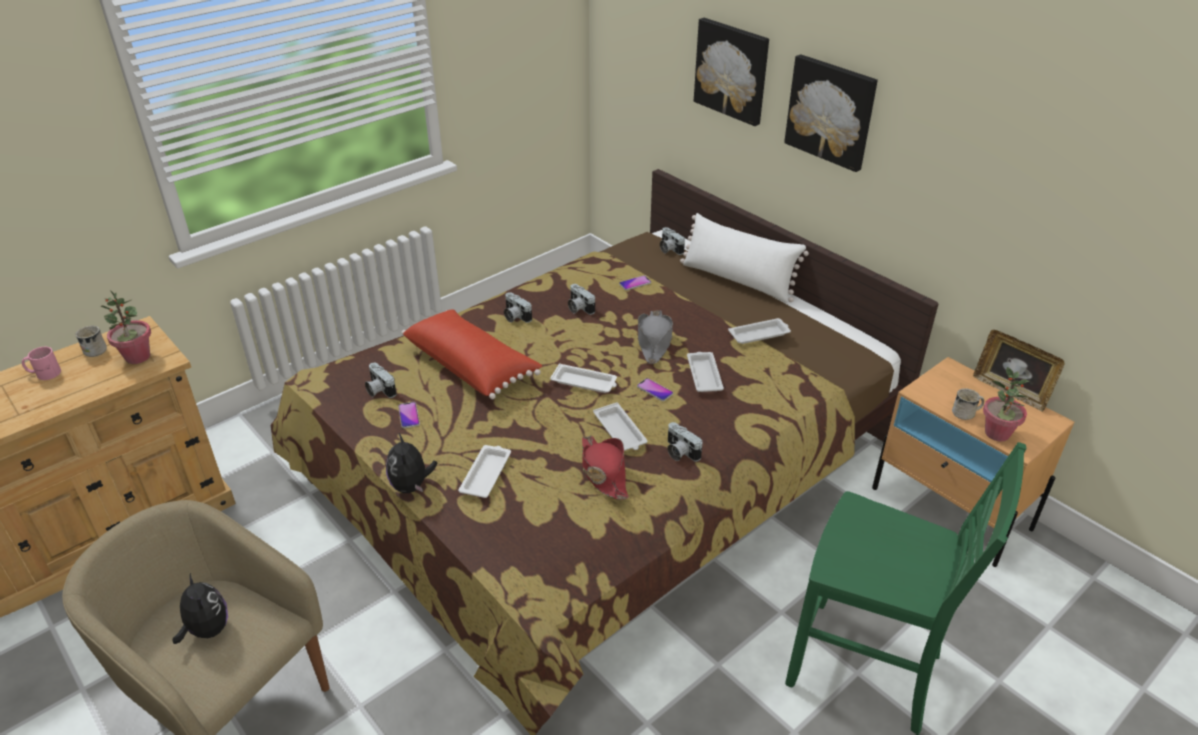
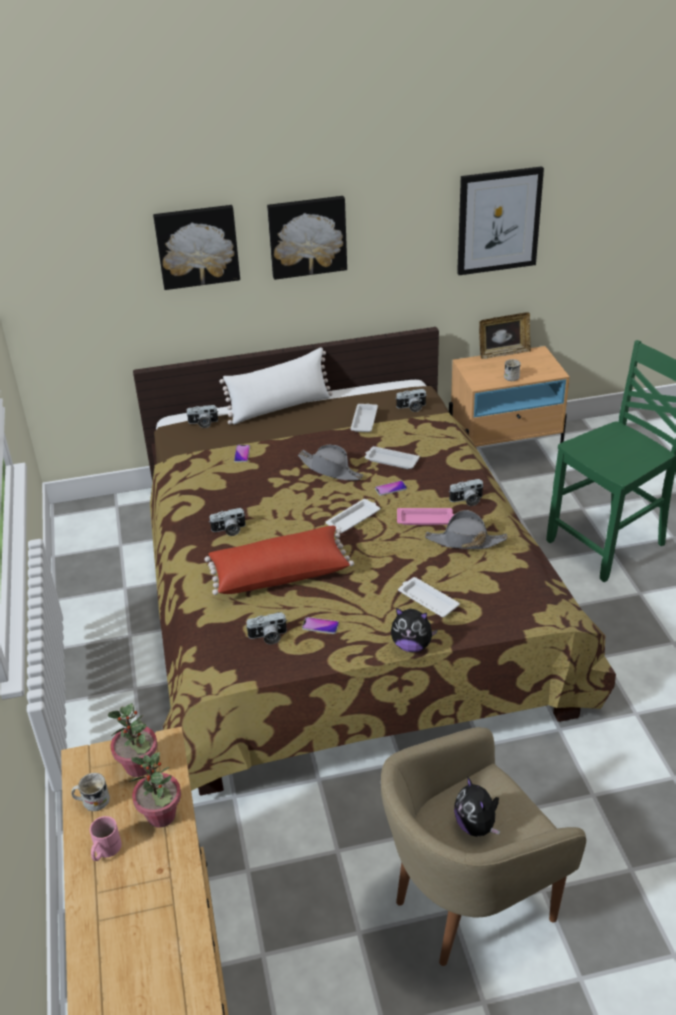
camera: 60 degrees left, 0 degrees up
(207, 630) = (476, 825): plush toy -> plush toy turned 105 degrees counterclockwise
(578, 308) = (249, 492): camera -> camera (411, 407)
(603, 472) = (465, 541): red hat -> grey hat
(620, 431) = (426, 519): white tray -> pink tray
(997, 433) = (537, 374): potted plant -> potted plant (161, 816)
(1061, 209) = (498, 221): none -> picture

